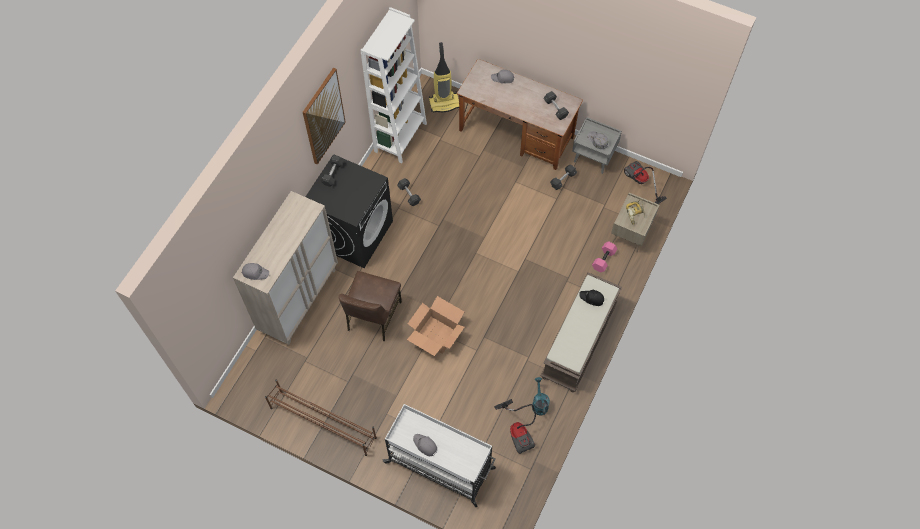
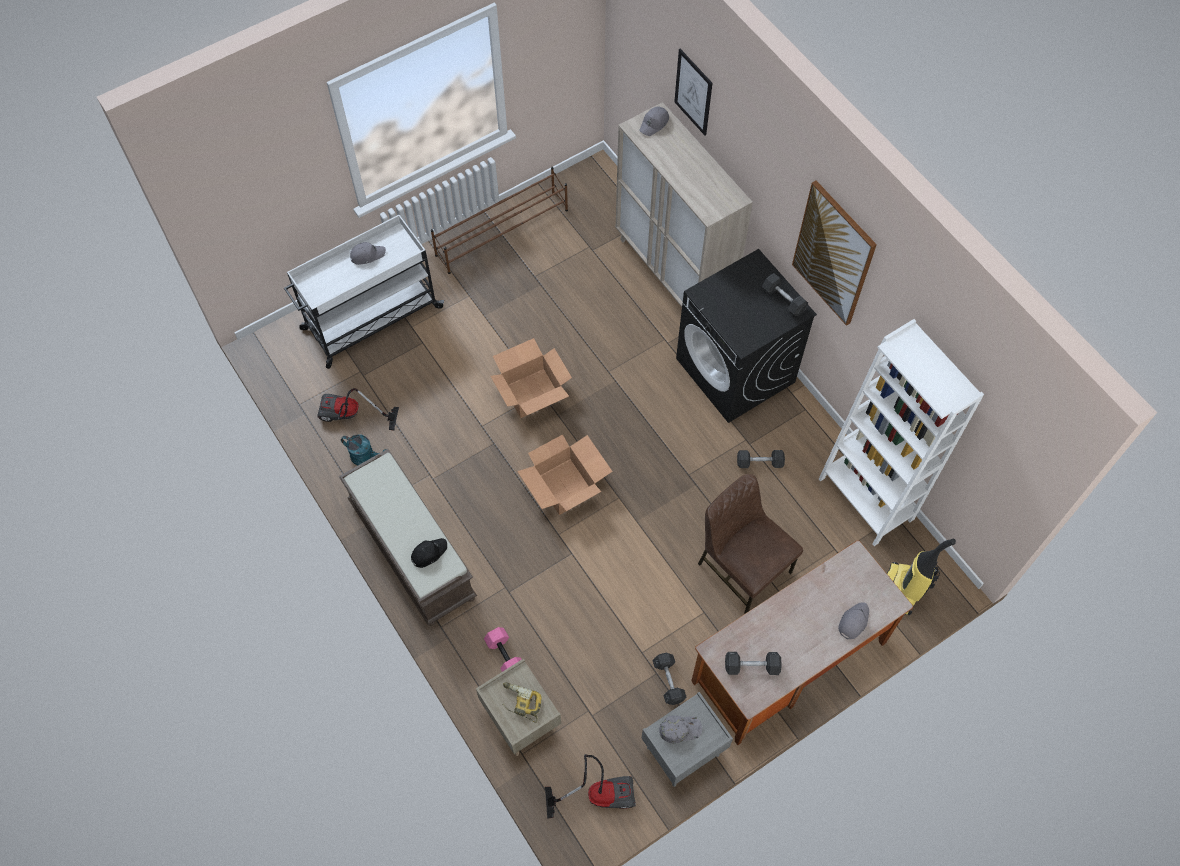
camera: 120 degrees right, 0 degrees up
(238, 235) = (693, 92): none -> picture
(373, 316) = (601, 338): brown chair -> brown chair (742, 567)
(486, 283) = (565, 486): none -> cardboard box

